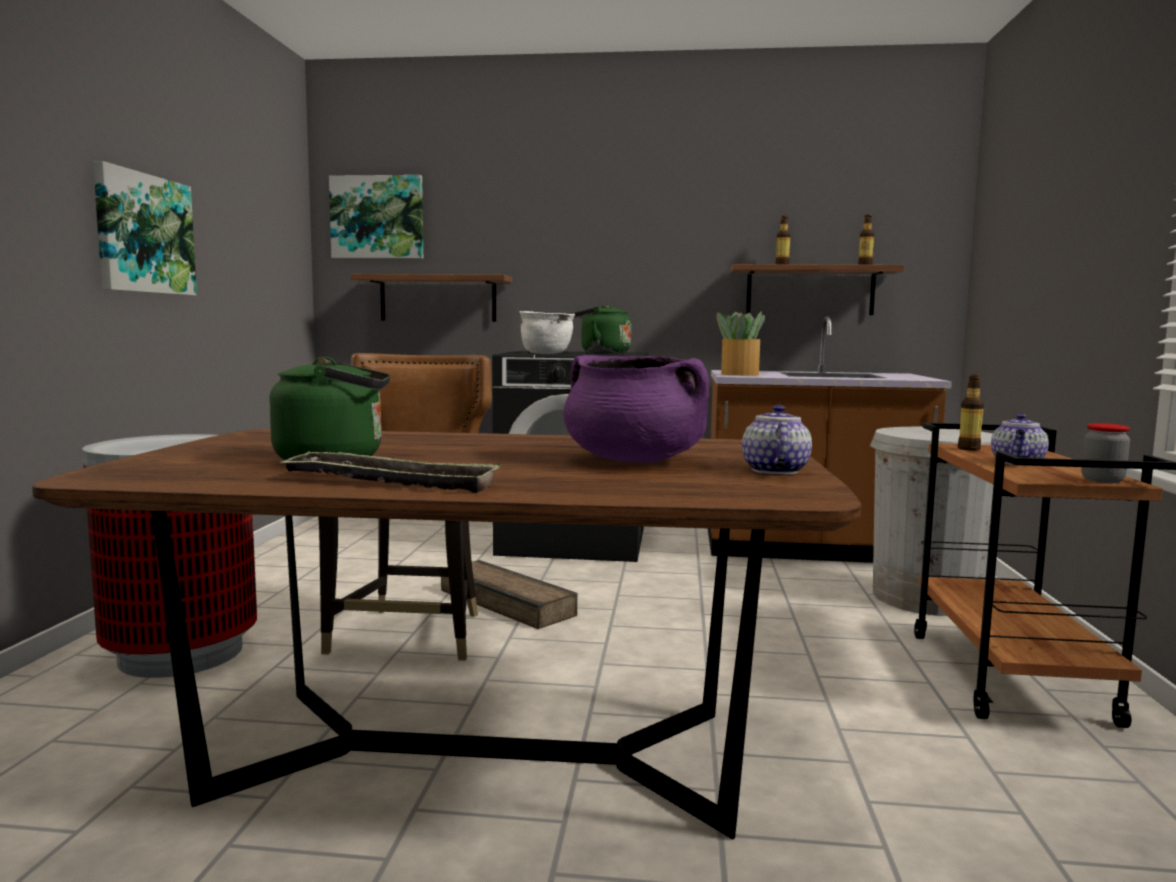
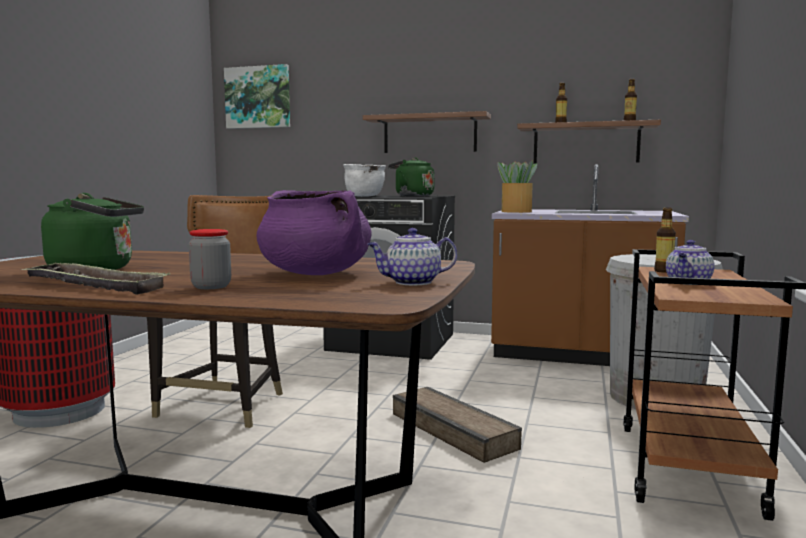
camera: 10 degrees right, 0 degrees up
(144, 234) = (60, 112): picture -> none
(438, 299) = (301, 157): shelf -> shelf (430, 134)
(507, 601) = (311, 385): crate -> crate (453, 429)
(774, 470) = (411, 282): teapot -> teapot turned 120 degrees counterclockwise
(1102, 480) = (743, 298): jar -> jar (211, 286)

